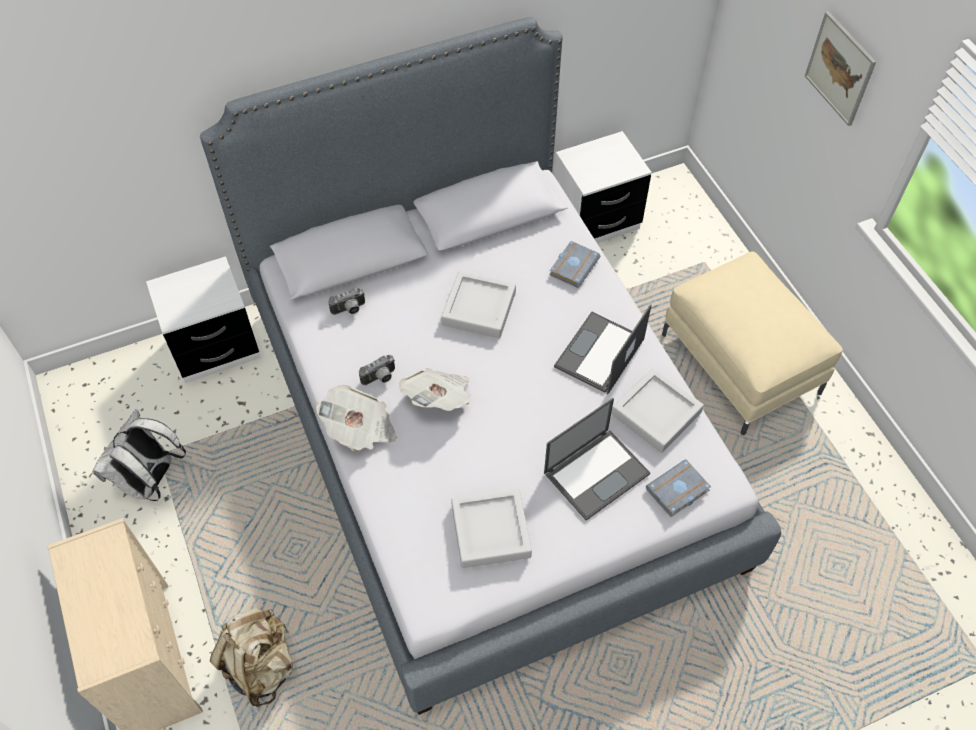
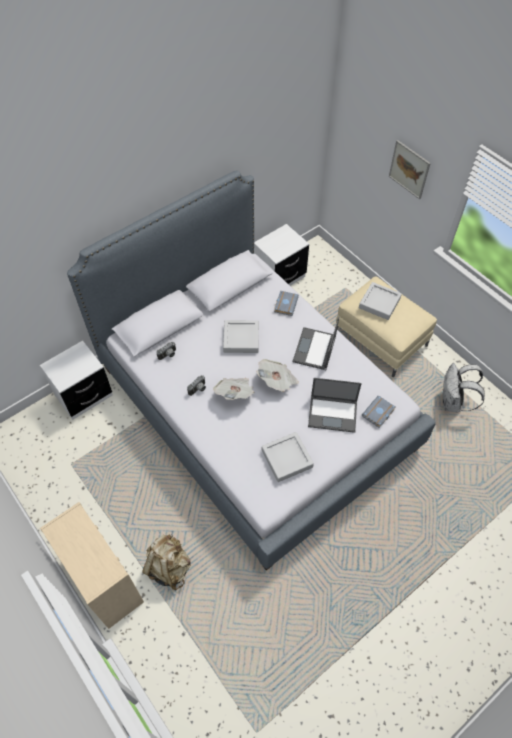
camera: 15 degrees left, 0 degrees up
(151, 481) = (71, 480): white backpack -> white backpack (452, 403)
(360, 429) = (196, 420): newspaper -> newspaper (277, 381)
(597, 472) = (333, 413): laptop -> laptop turned 60 degrees clockwise
(656, 413) = (354, 375): grey tray -> grey tray (379, 303)

